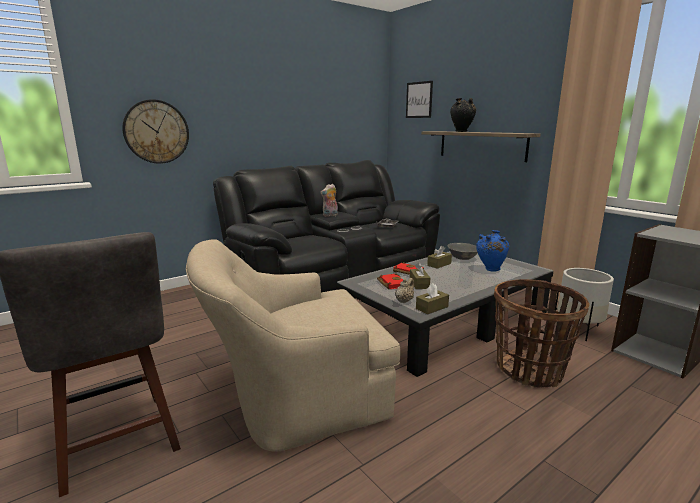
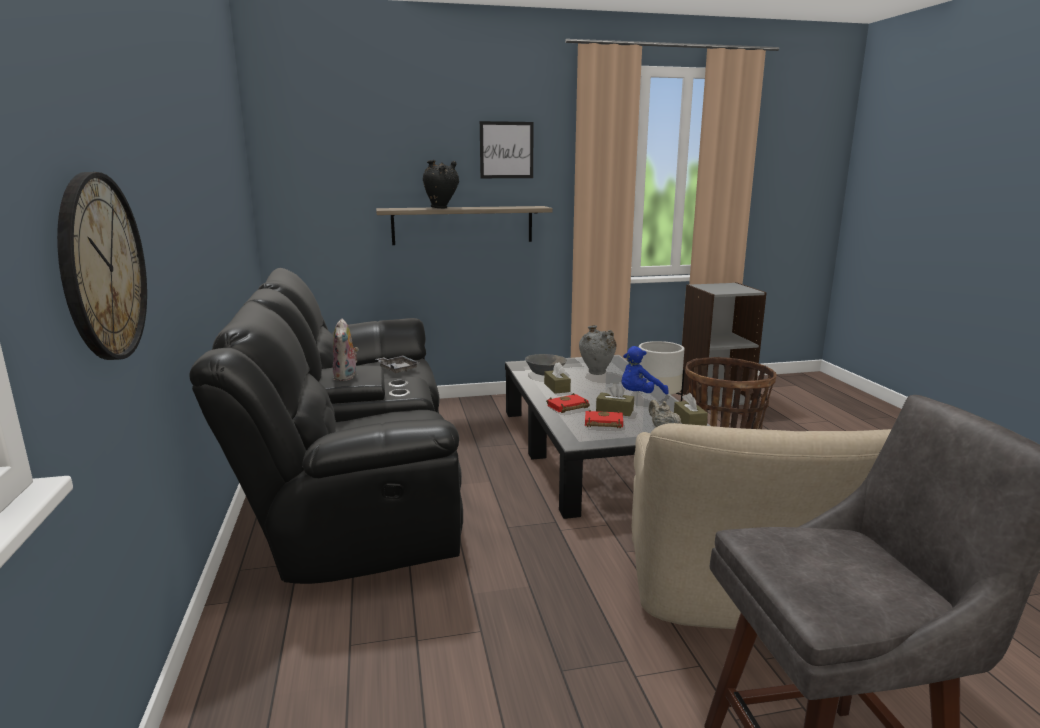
camera: 65 degrees left, 0 degrees up
(419, 100) = (330, 158): picture -> picture (506, 150)
(463, 287) = (639, 395): none -> blue plush toy
(490, 269) = (596, 373): blue vase -> grey vase

